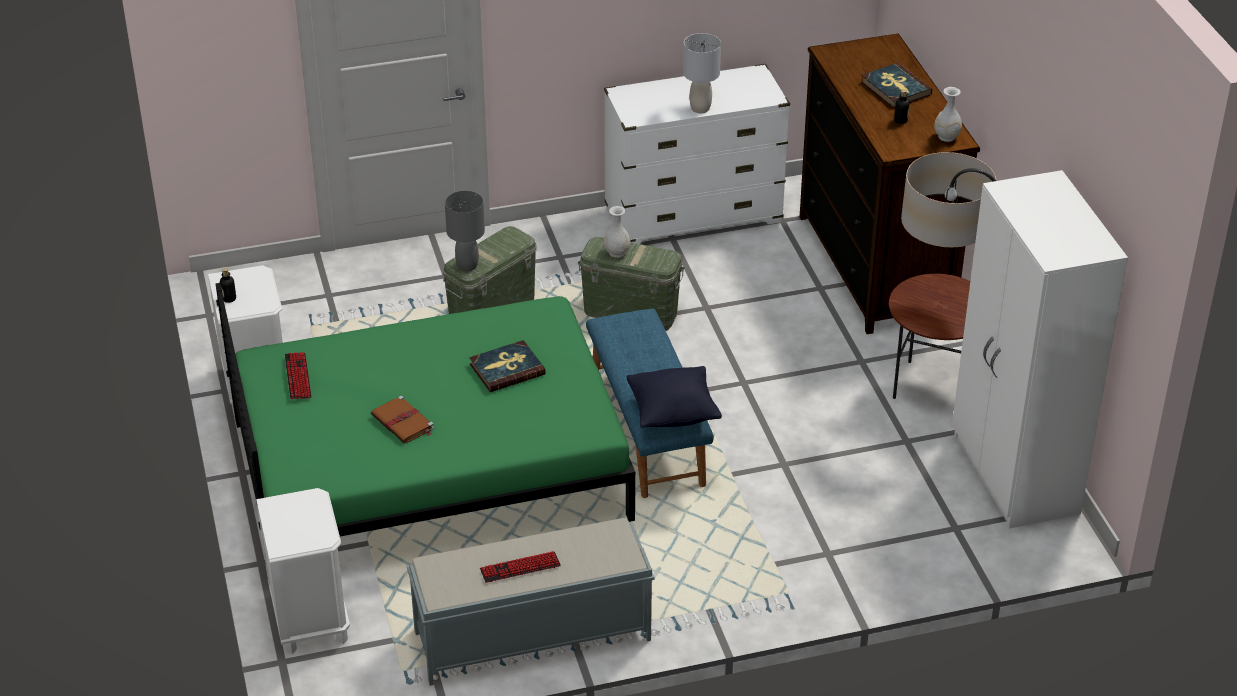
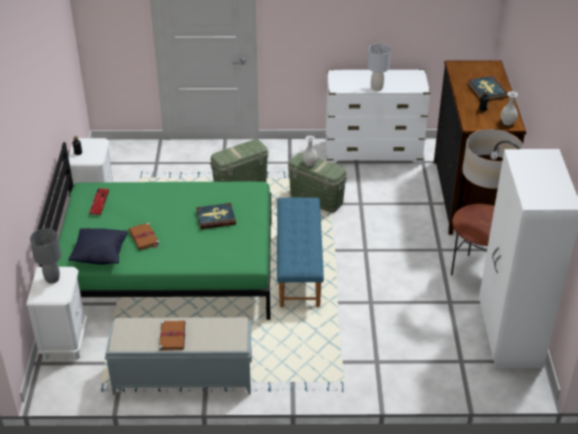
camera: 15 degrees right, 0 degrees up
(467, 265) = (223, 157): grey table lamp -> grey table lamp (52, 279)
(520, 568) = (172, 336): keyboard -> brown book
(673, 414) = (303, 260): black pillow -> black pillow (100, 256)

